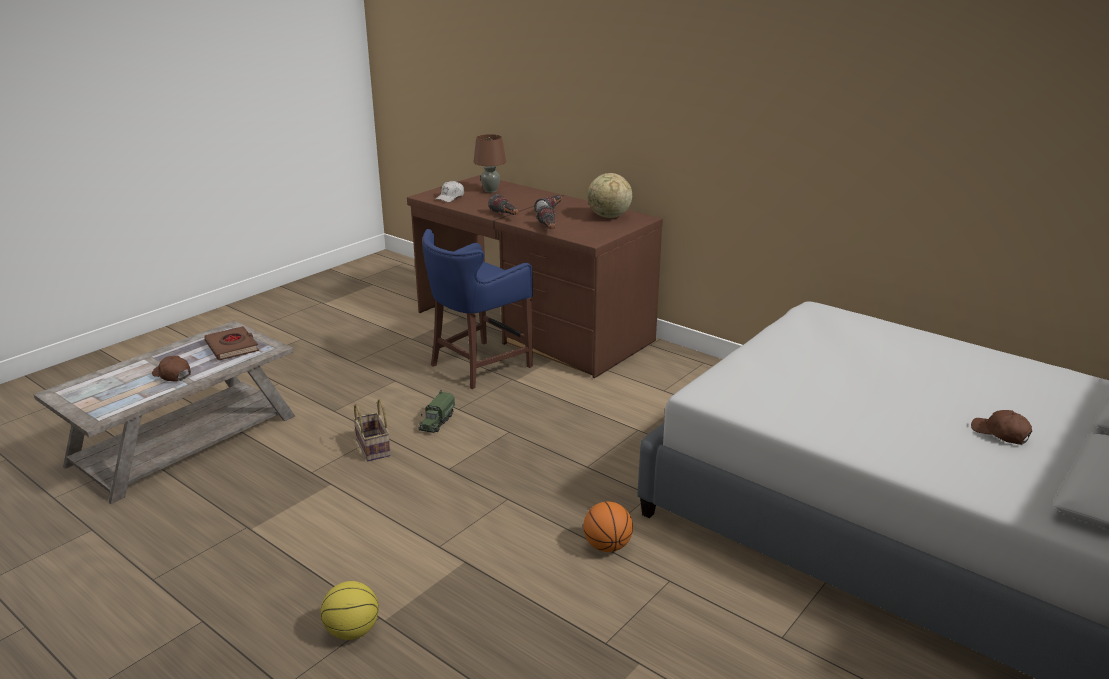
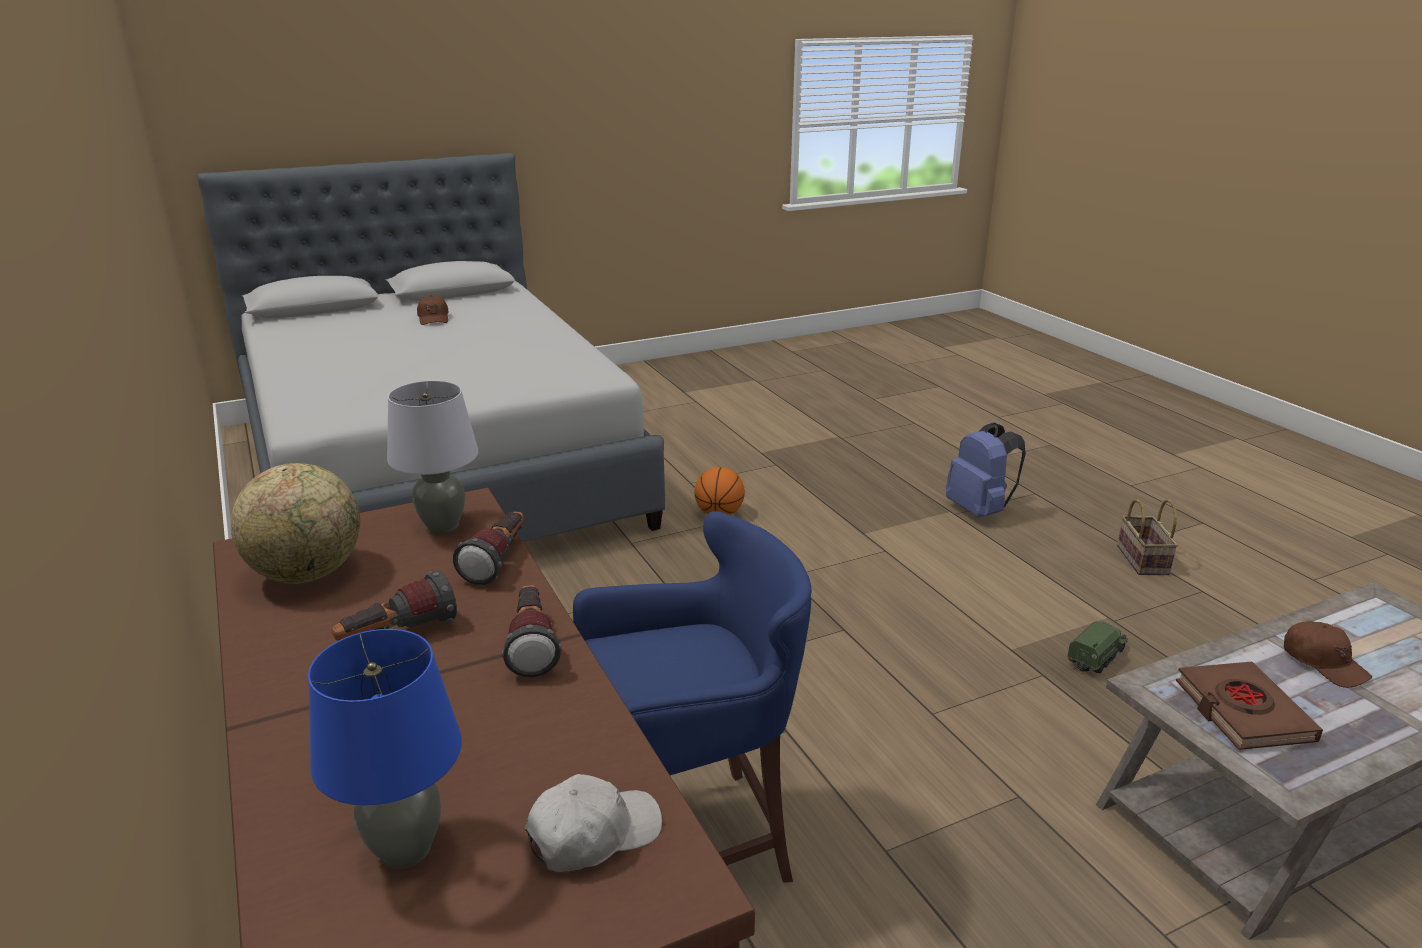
camera: 155 degrees left, 0 degrees up
(352, 631) = (980, 510): basketball -> blue backpack
(374, 448) = (945, 690): basket -> basket (1140, 559)
(437, 422) = (833, 713): toy truck -> toy truck (1096, 657)
(490, 191) = (404, 850): brown table lamp -> blue table lamp
(588, 234) = (443, 526): none -> grey table lamp

